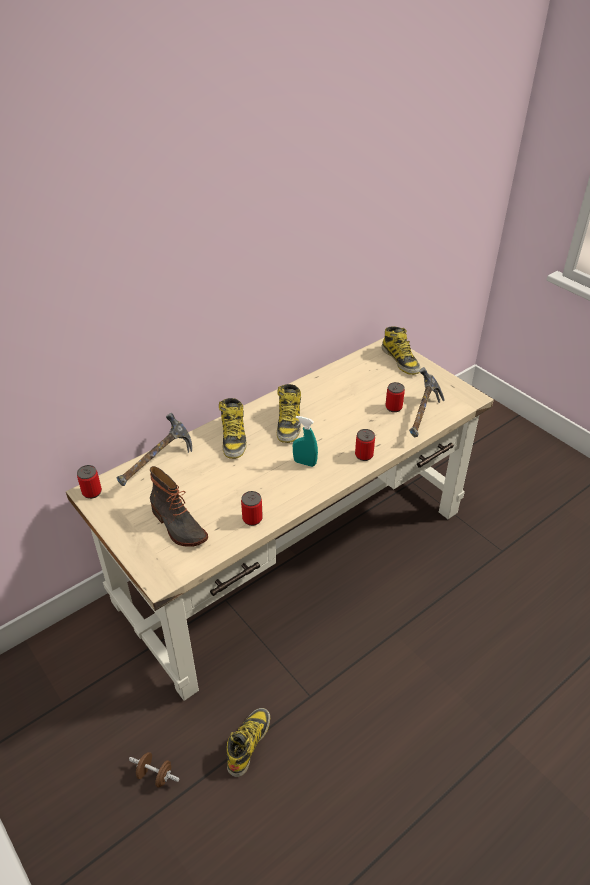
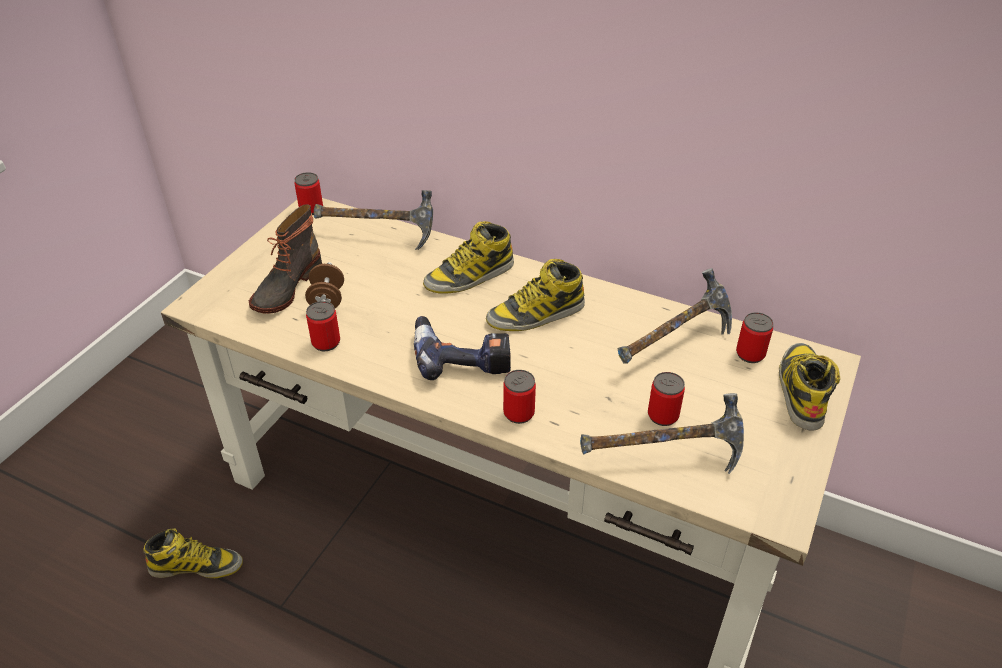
camera: 65 degrees right, 0 degrees up
(155, 775) = (137, 496): brown dumbbell -> brown dumbbell (327, 300)
(304, 463) = (462, 356): turquoise spray bottle -> power drill
(346, 385) = (673, 345): none -> hammer
(368, 364) = (750, 354): none -> can
(400, 360) = (801, 390): boot -> boot turned 150 degrees clockwise

